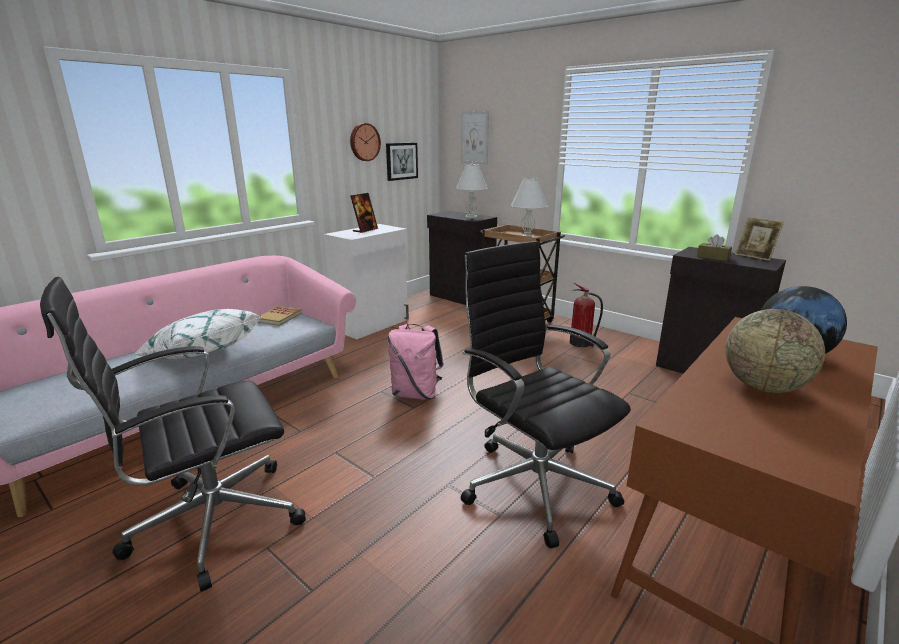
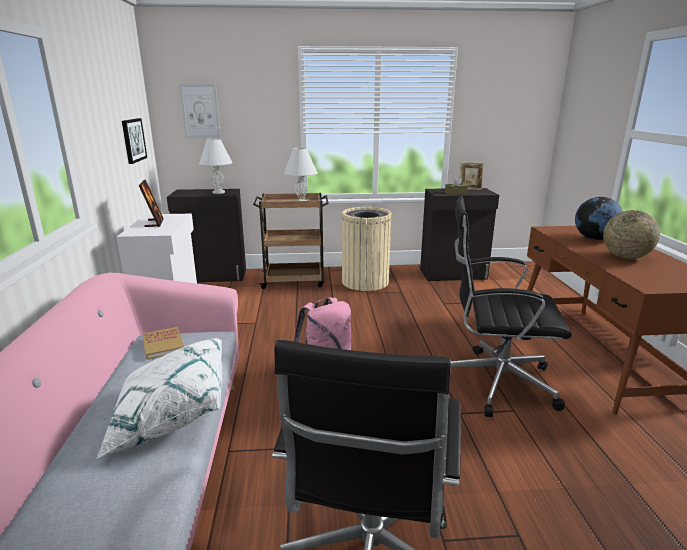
camera: 45 degrees left, 0 degrees up
(364, 142) = (108, 120): wall clock -> none
(581, 343) = (365, 282): fire extinguisher -> beige trash can

